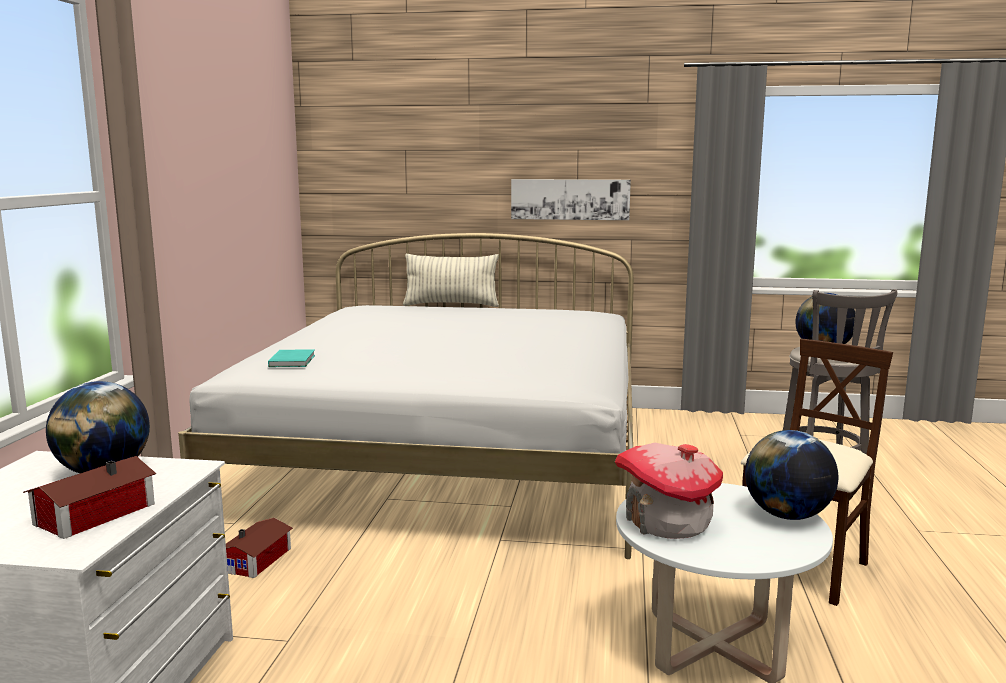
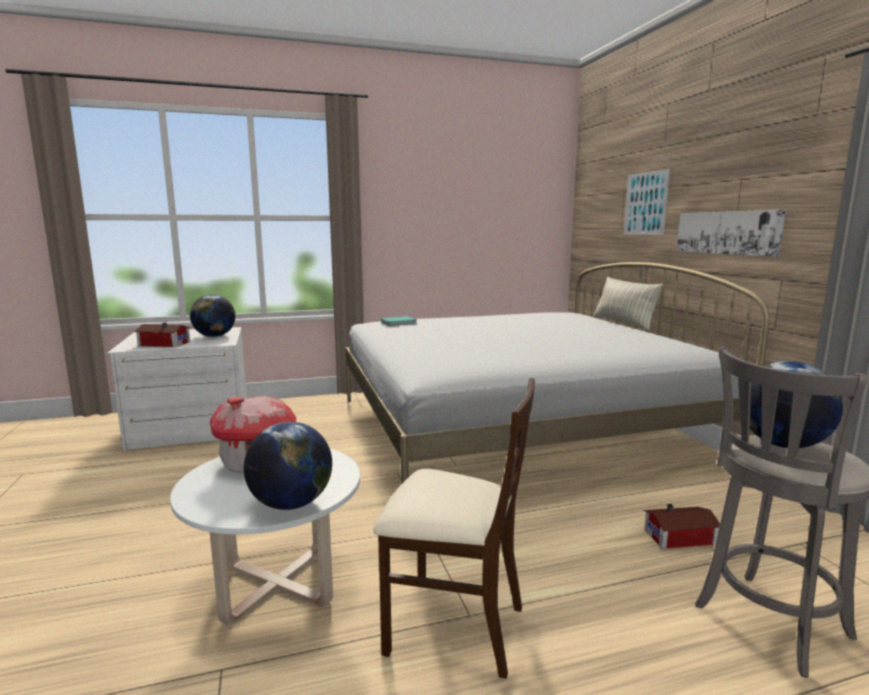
camera: 65 degrees right, 0 degrees up
(259, 559) = (325, 422): toy house -> toy house (682, 537)
(449, 166) = (645, 203): none -> picture

